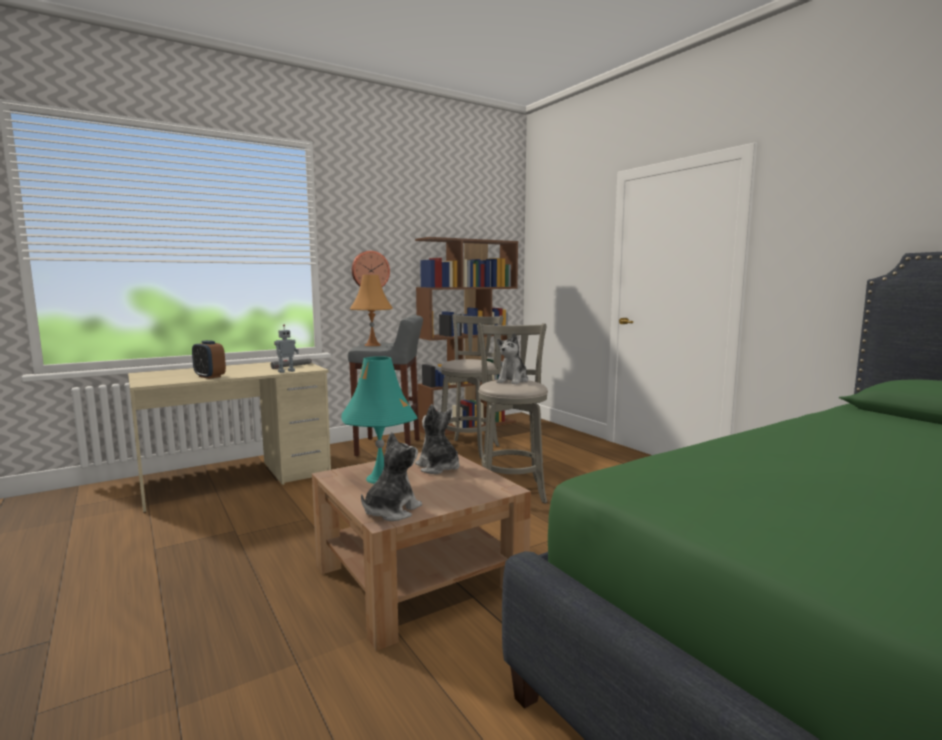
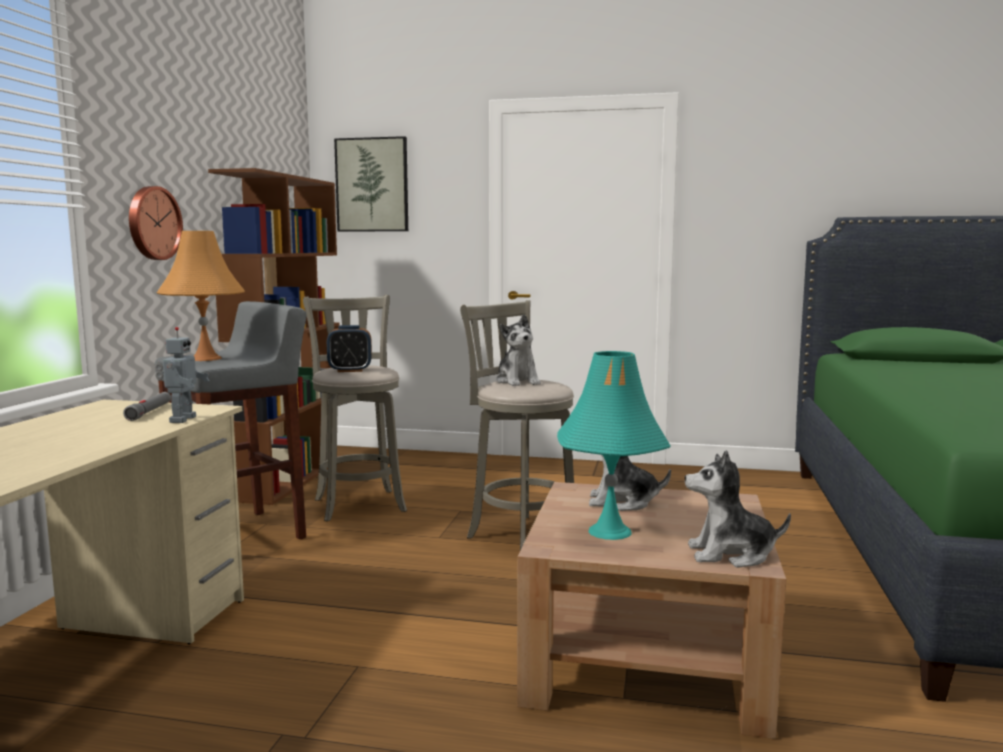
camera: 45 degrees left, 0 degrees up
(209, 376) = (65, 453): alarm clock -> alarm clock (350, 370)
(391, 511) = (730, 554): plush toy -> plush toy turned 75 degrees counterclockwise
(552, 240) = (372, 185): none -> picture

